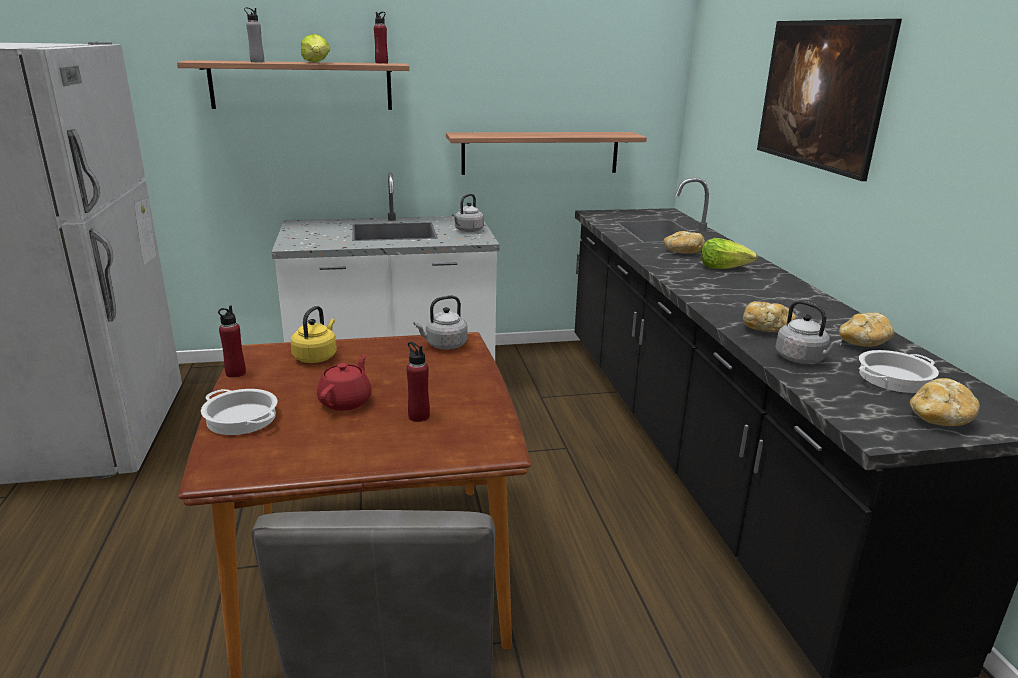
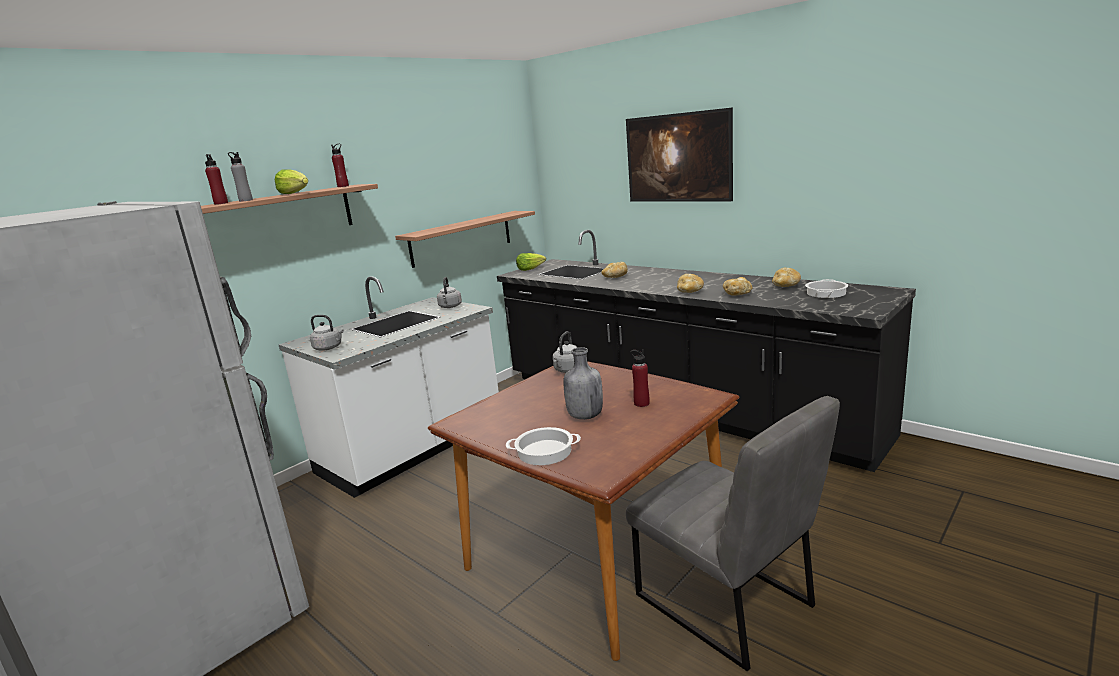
camera: 35 degrees left, 5 degrees down
(235, 373) = (474, 437): red bottle -> red bottle (221, 203)
(316, 357) = (505, 407): yellow kettle -> none
(346, 401) = (584, 416): red teapot -> grey bottle
(723, 268) = (654, 277): lettuce -> lettuce (530, 269)
(802, 359) = (780, 299): grey kettle -> grey kettle (329, 348)
(939, 419) = (871, 300): bread -> bread (690, 291)

